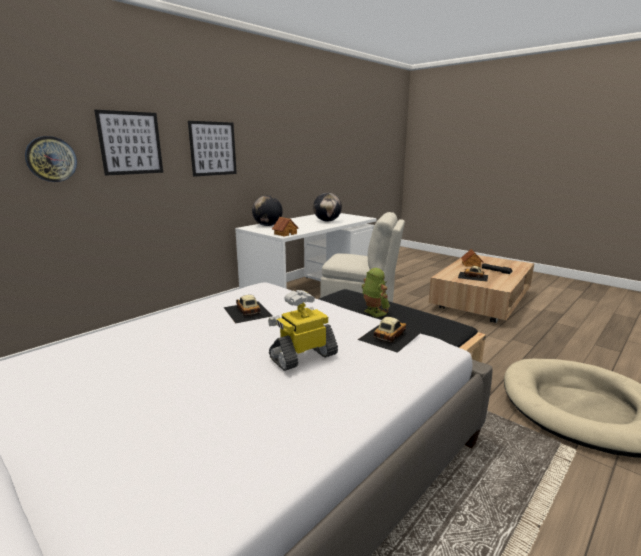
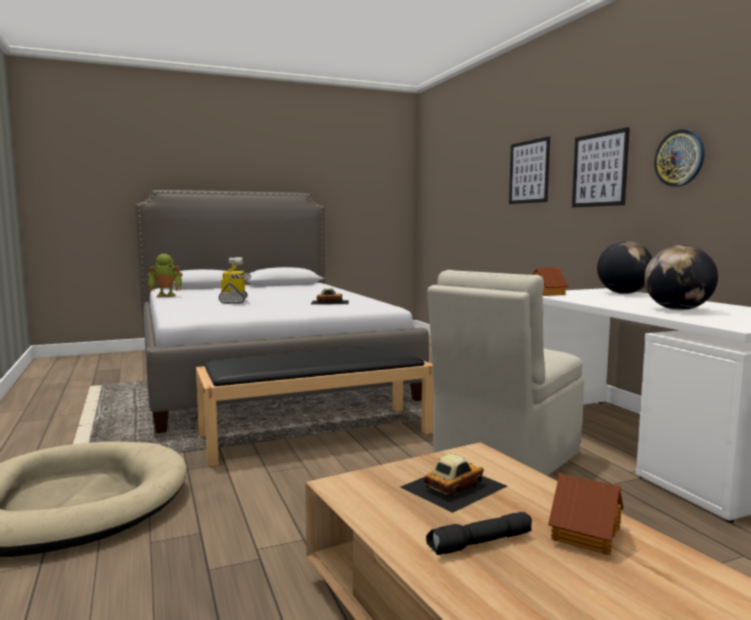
camera: 115 degrees right, 10 degrees down
(51, 159) = (487, 190): wall clock -> wall clock (679, 158)
(373, 313) = (320, 353): toy robot -> toy robot (166, 296)
(389, 336) = (217, 311): toy car -> none

